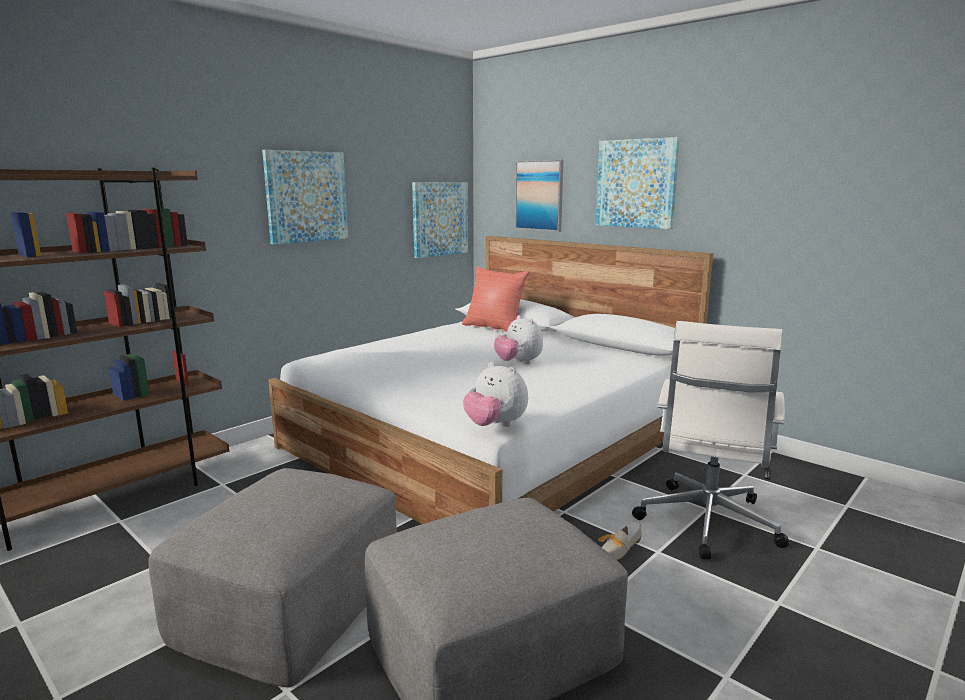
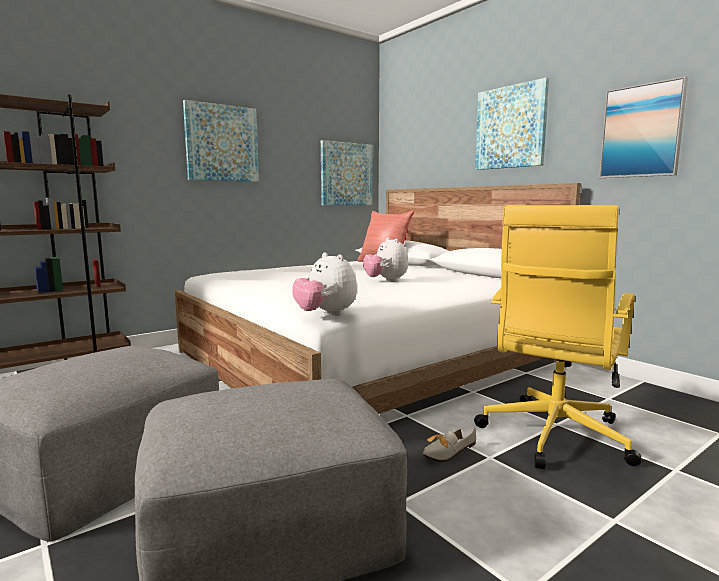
camera: 10 degrees right, 5 degrees down
(539, 195) = (429, 150): picture -> picture (641, 131)
(706, 523) = (552, 437): white office chair -> yellow office chair

